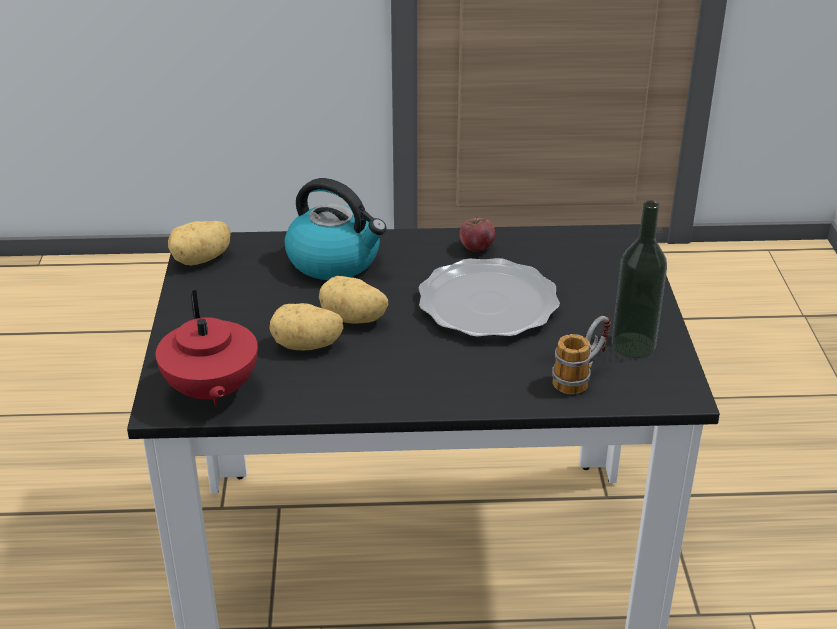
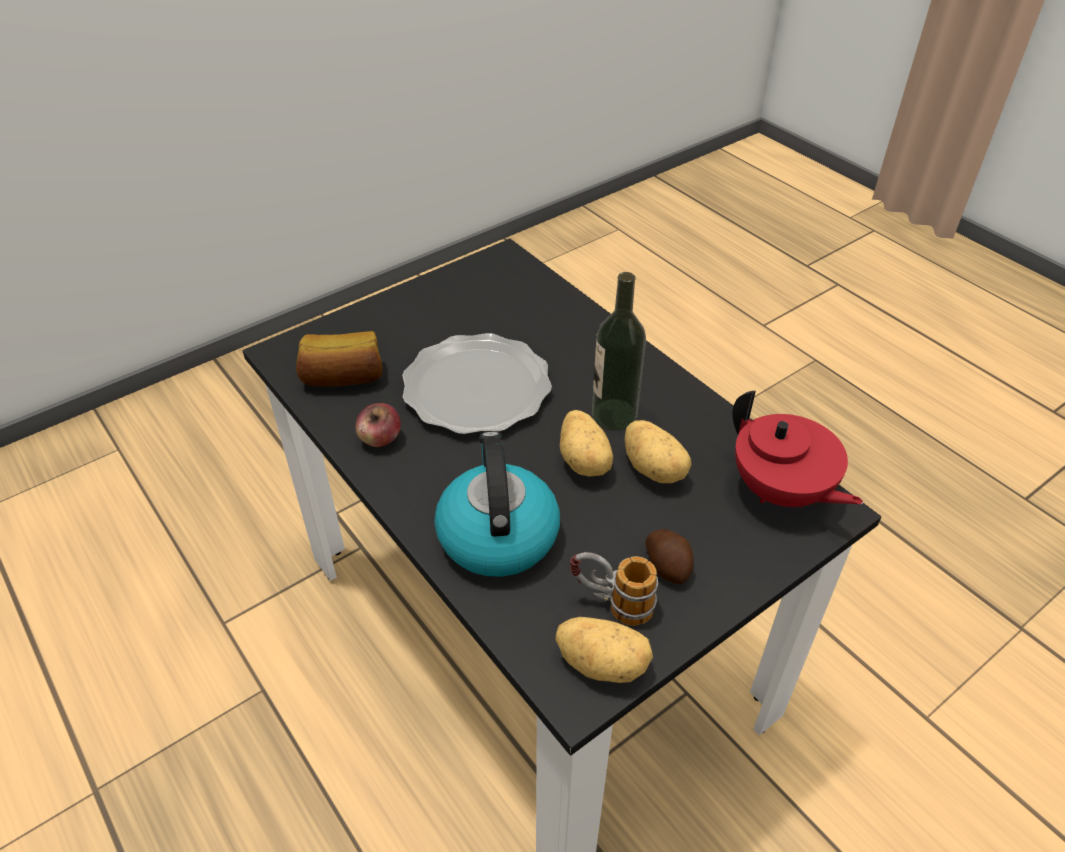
camera: 125 degrees left, 10 degrees up
(211, 392) = (780, 491): red teapot -> red teapot turned 105 degrees clockwise
(226, 311) = (668, 564): none -> potato
(565, 252) = (343, 377): none -> bread
(581, 376) = (530, 303): mug -> mug (611, 604)
(633, 345) = (464, 293): bottle -> bottle (614, 414)

